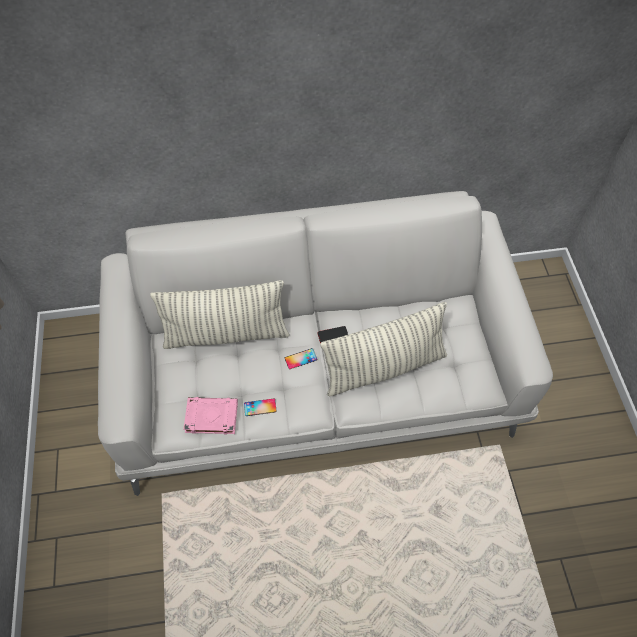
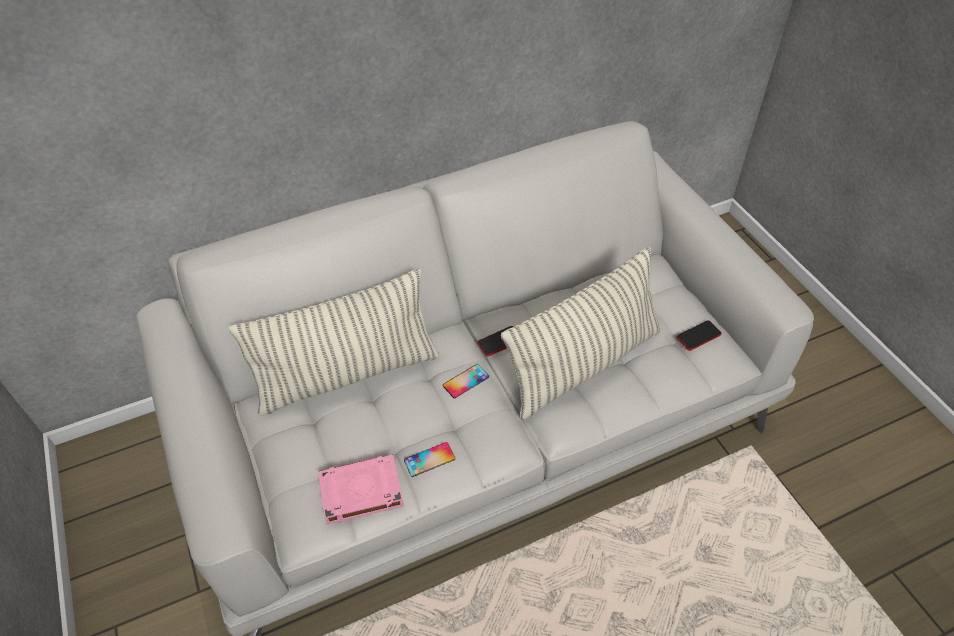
camera: 15 degrees left, 10 degrees down
(471, 367) = (698, 336): none -> phone

